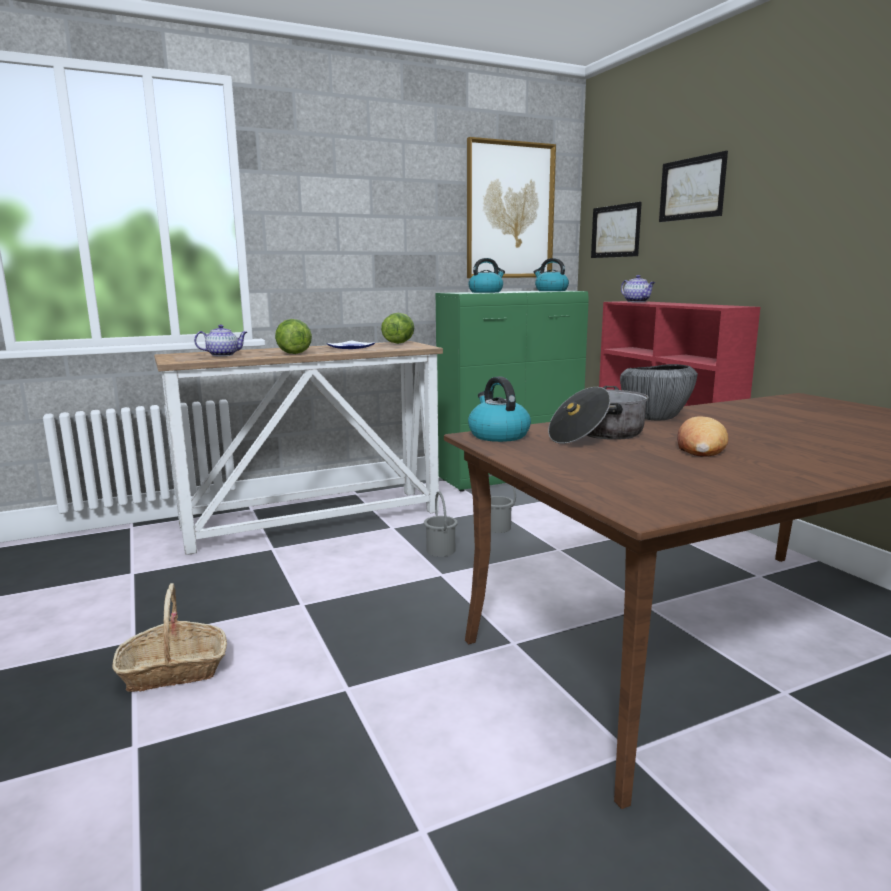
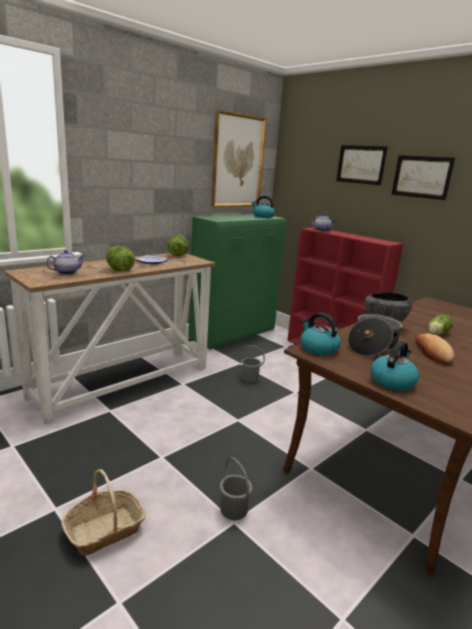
camera: 20 degrees left, 5 degrees up
(440, 551) = (226, 400): grey bucket -> grey bucket (233, 509)
(486, 292) = (228, 218): kettle -> kettle (392, 381)
(615, 231) = (303, 181): picture -> picture (421, 177)
(743, 428) = (436, 334): none -> lettuce

